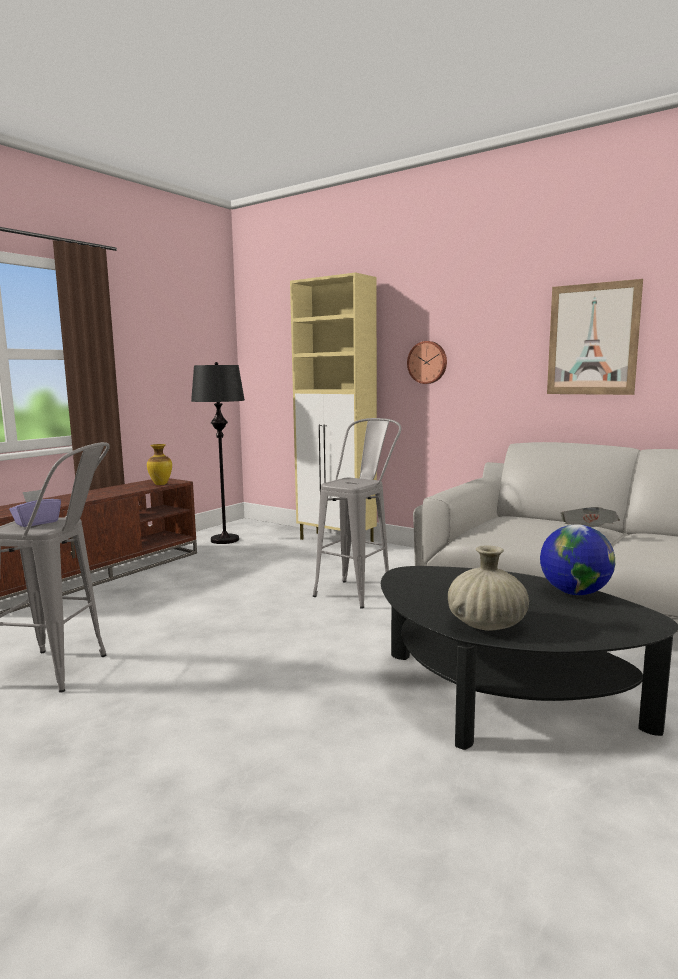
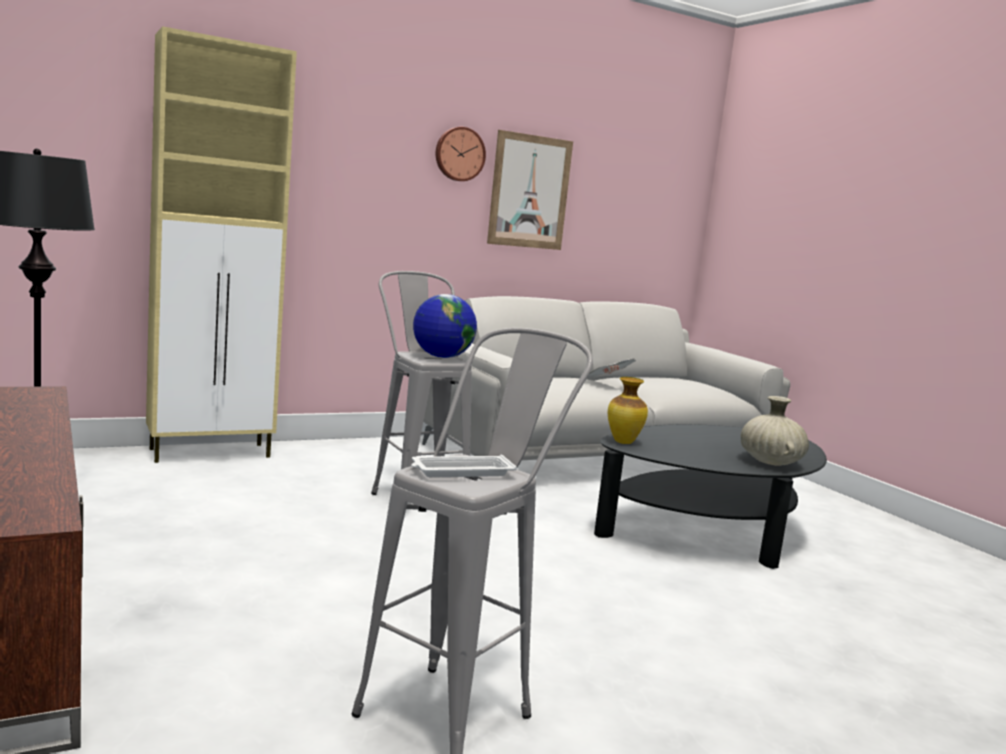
camera: 65 degrees left, 0 degrees up
(37, 523) = (461, 472): purple tissue box -> white tray
(160, 484) = (40, 400): vase -> vase (622, 442)
(427, 362) = (349, 191): wall clock -> wall clock (459, 154)
(574, 592) = (718, 429): globe -> globe (441, 357)

